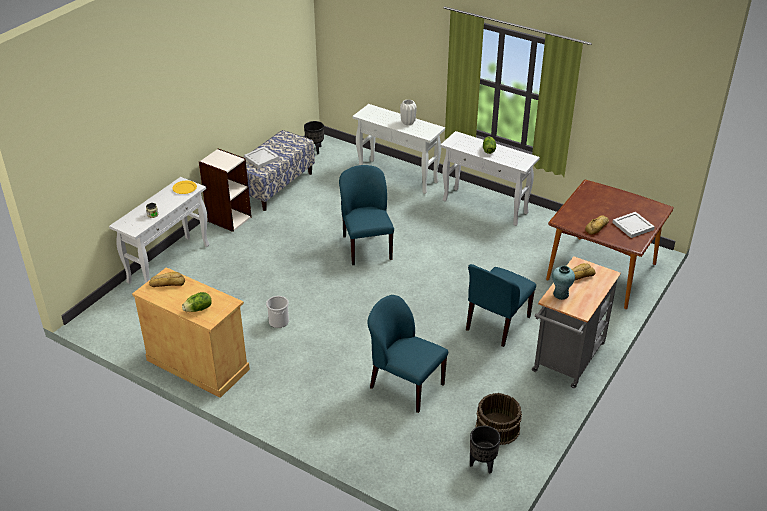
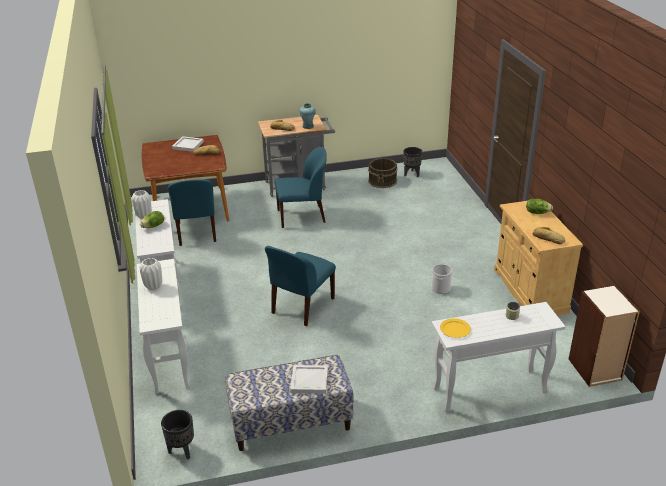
camera: 135 degrees left, 5 degrees down
(228, 219) = (383, 409): bookcase -> bookcase (595, 370)
(405, 385) = (404, 216): blue chair -> blue chair (197, 233)
(512, 153) = (143, 215): none -> white vase

